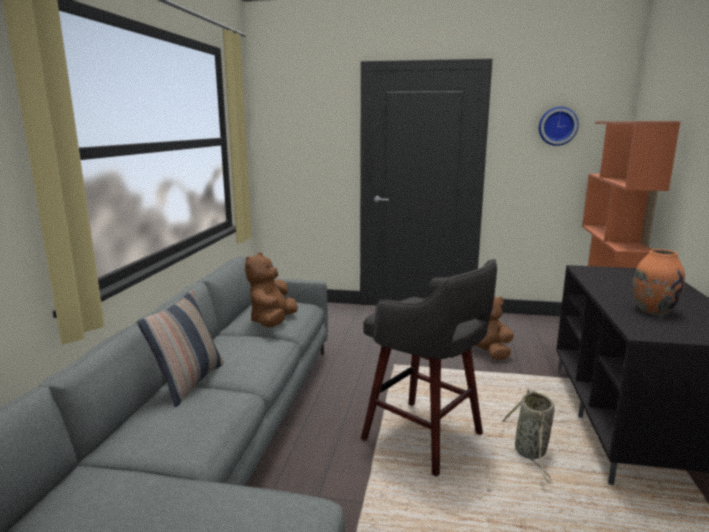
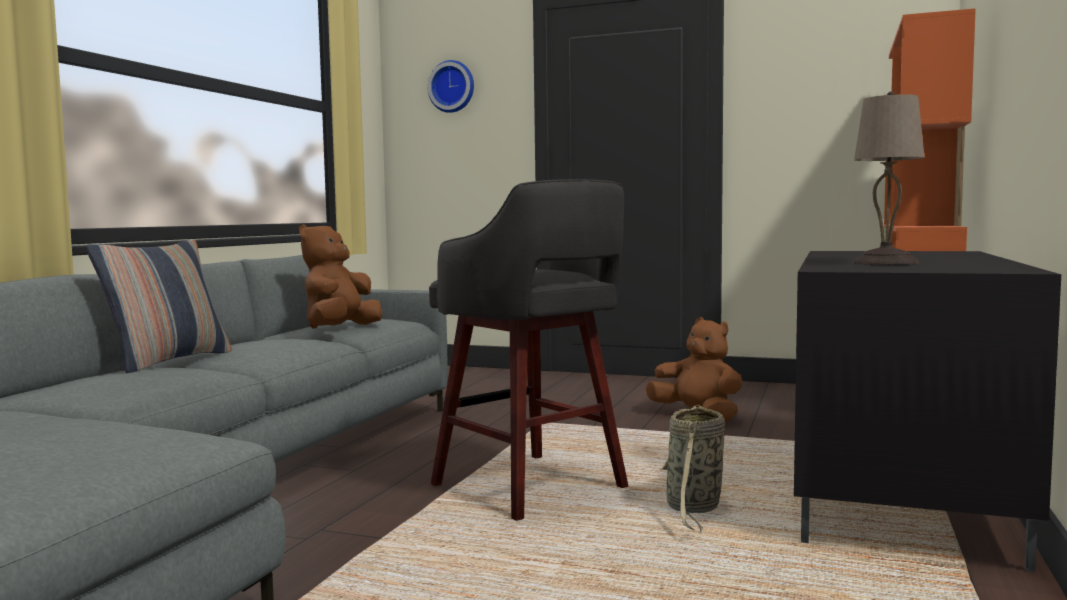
camera: 10 degrees right, 10 degrees down
(557, 126) = (832, 69): wall clock -> wall clock (452, 87)
(653, 310) = (885, 262): orange vase -> beige table lamp

